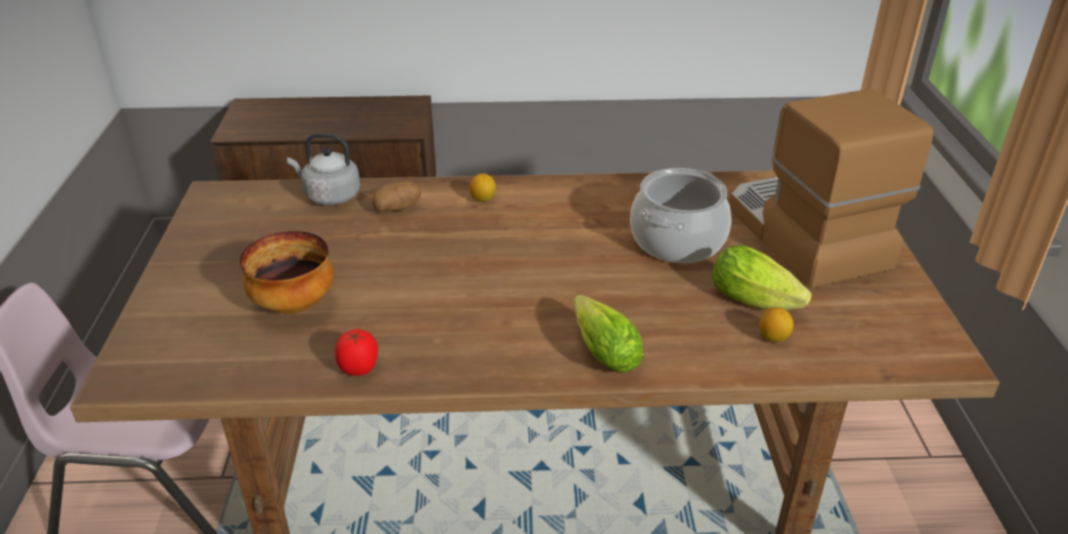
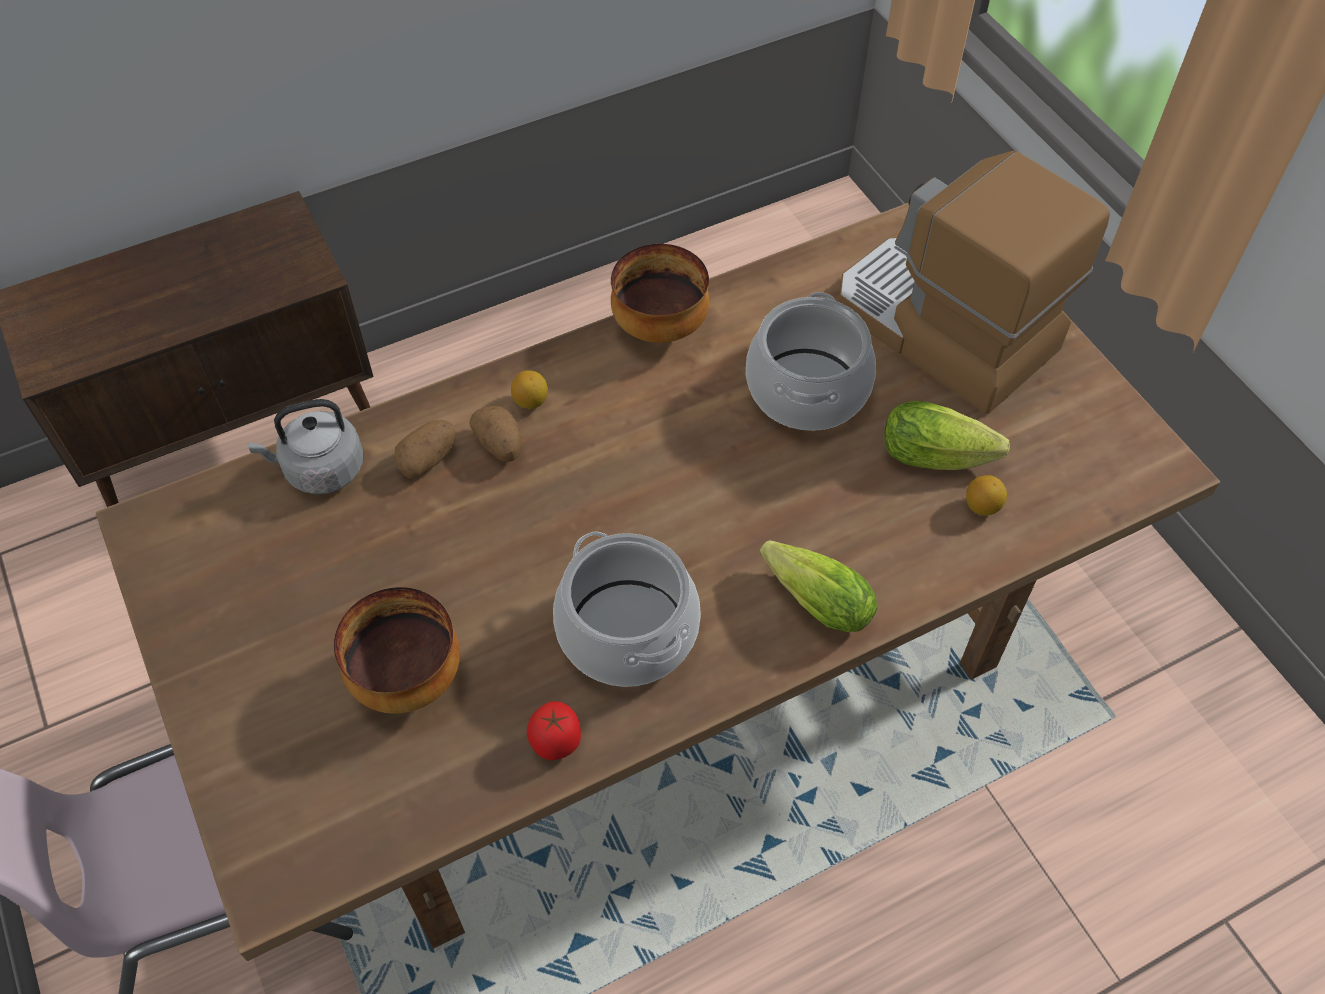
camera: 25 degrees left, 20 degrees up
(447, 213) = (500, 445): none -> potato
(455, 326) = (628, 631): none -> cooking pot
(596, 186) = (661, 327): none -> bowl

